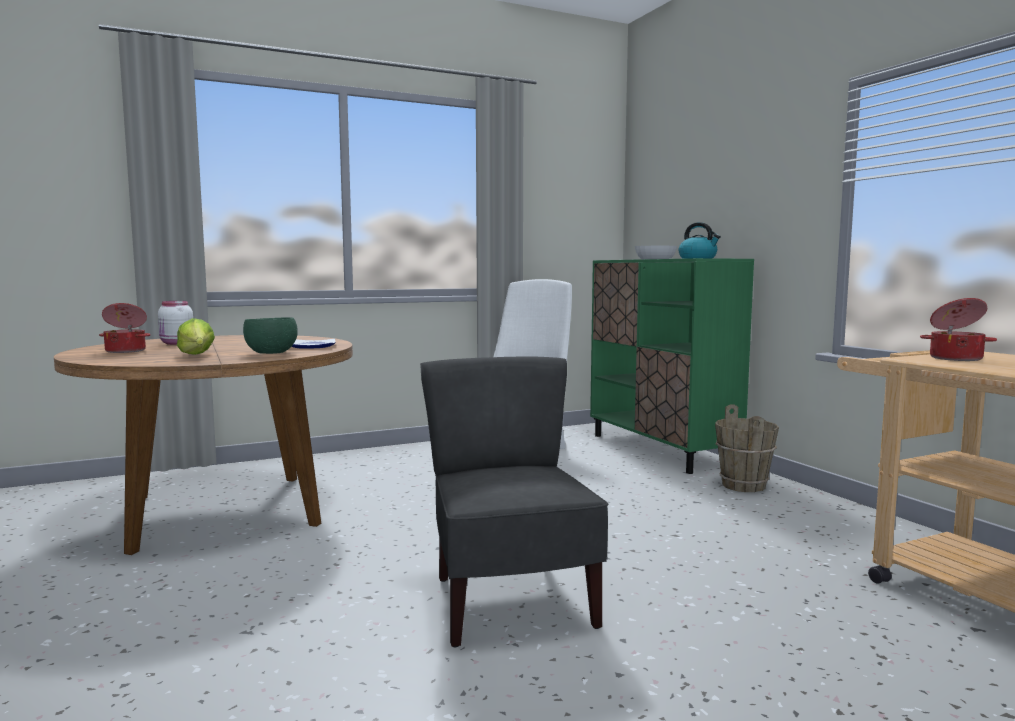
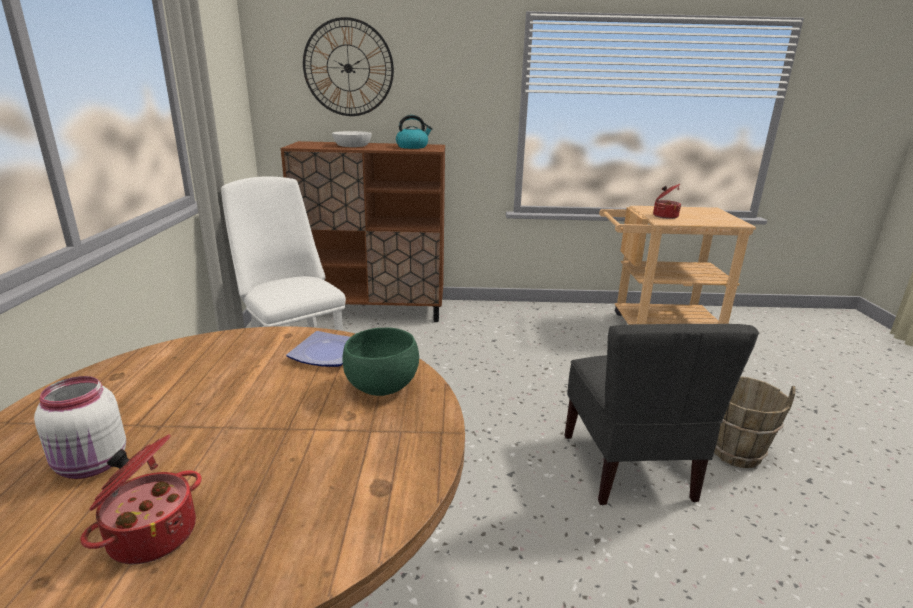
camera: 65 degrees left, 15 degrees up
(197, 355) = (340, 449): lettuce -> none
(510, 603) = (629, 467): grey chair -> grey chair turned 105 degrees counterclockwise
(661, 450) = (374, 310): green cabinet -> brown cabinet
(686, 184) = (348, 68): none -> wall clock
(744, 485) = (478, 316): brown bucket -> brown bucket (735, 452)

